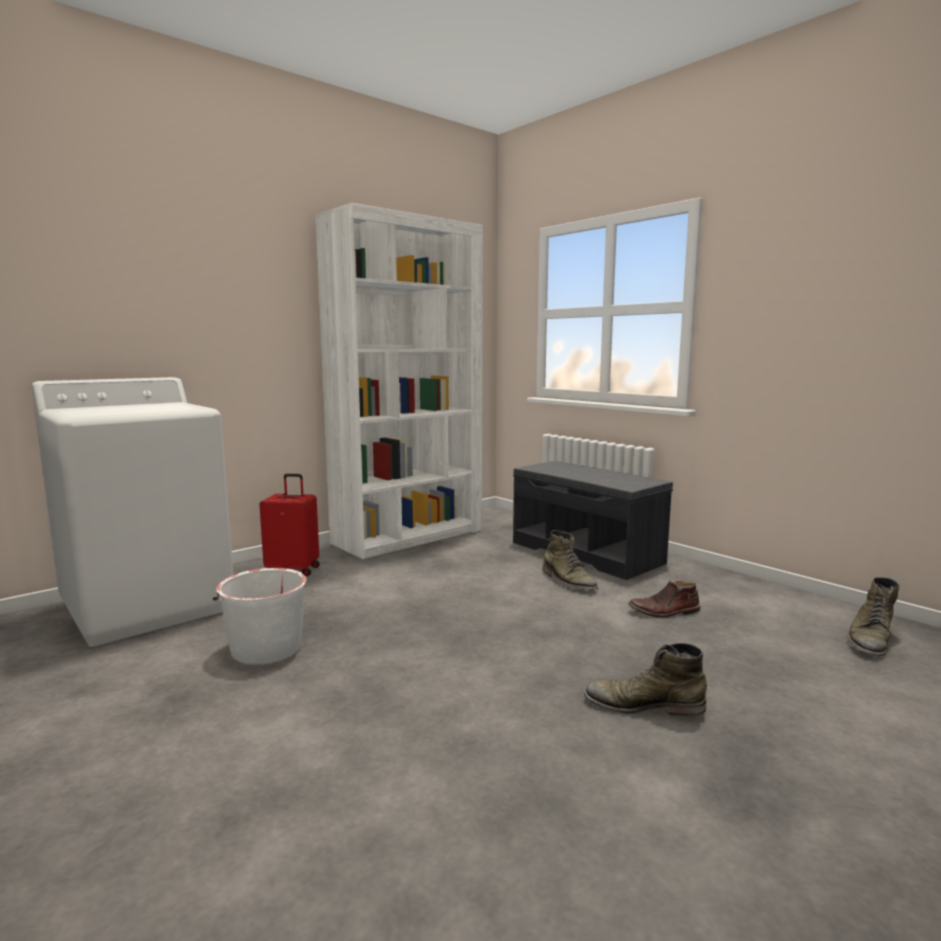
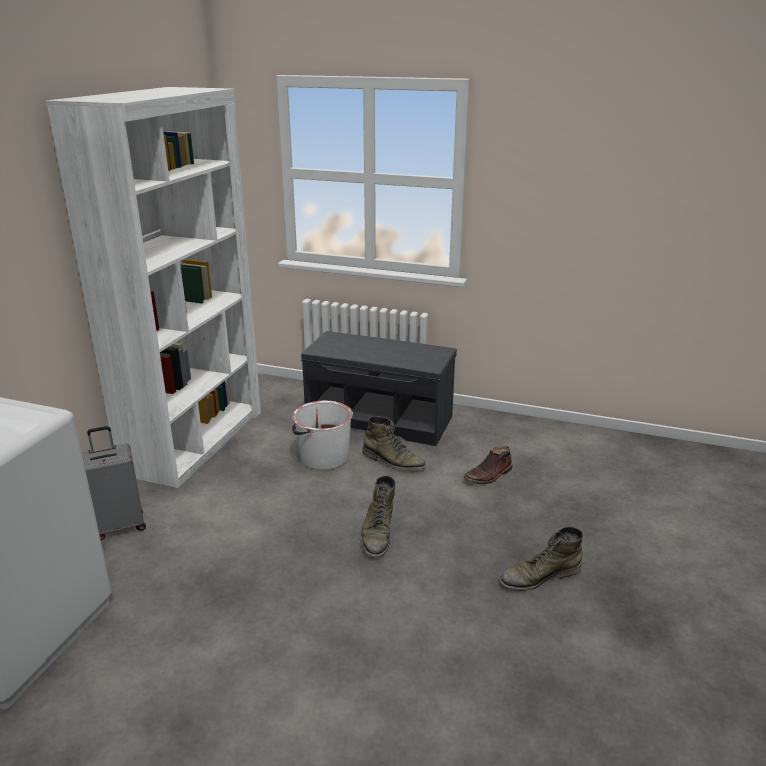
camera: 30 degrees left, 15 degrees up
(266, 648) = (202, 636): white bucket -> white bucket (323, 457)
(294, 569) = (118, 526): red suitcase -> grey suitcase
(870, 640) = (627, 462): green boot -> green boot (377, 534)

